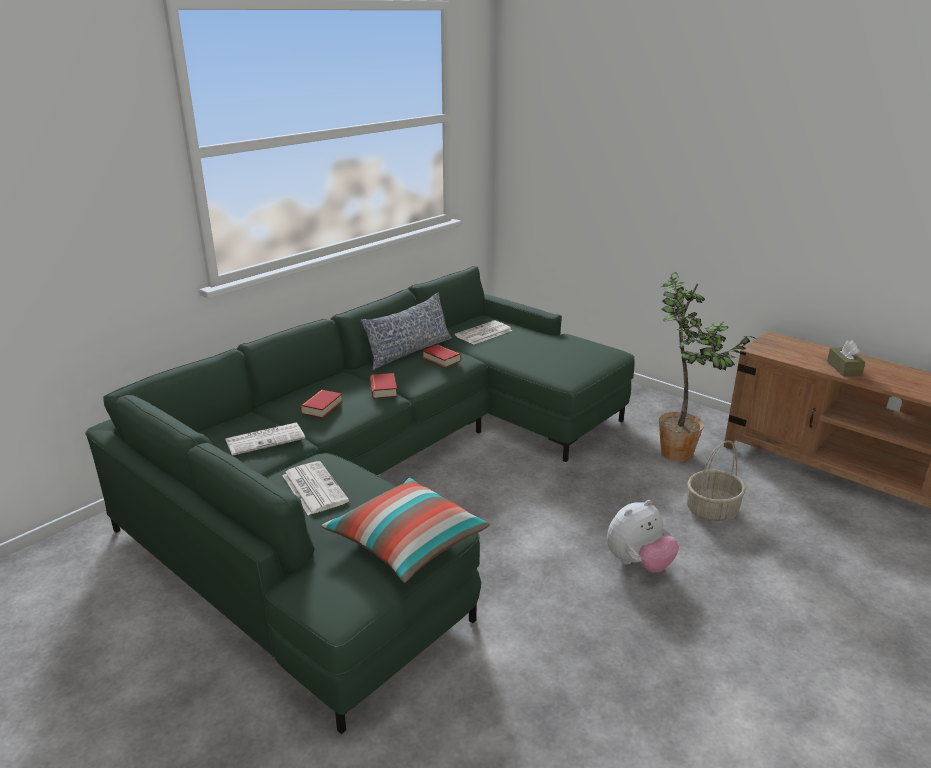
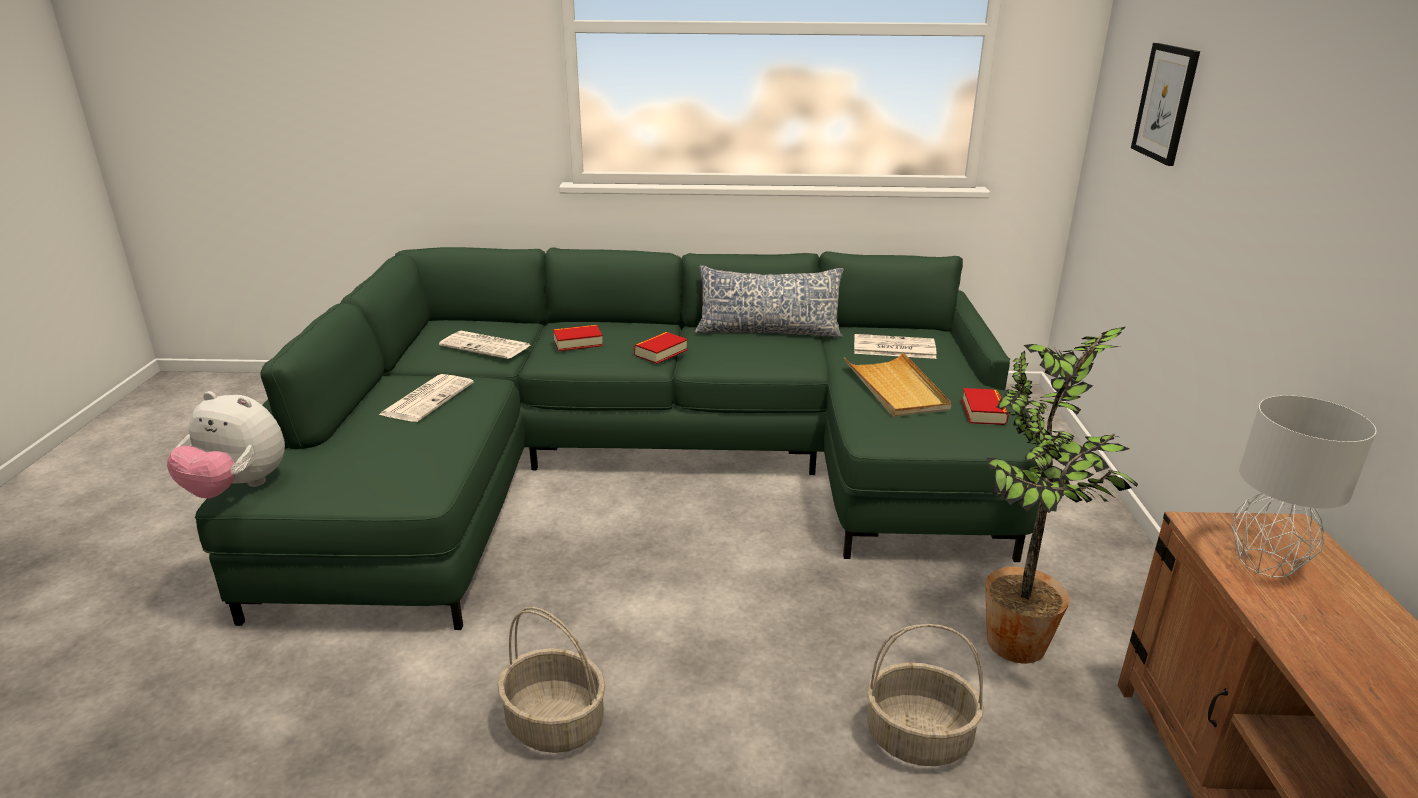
camera: 50 degrees right, 0 degrees up
(407, 543) = (376, 479): pillow -> none
(441, 359) = (776, 351): book -> book (983, 412)
(529, 353) = (896, 389): none -> beige tray
(577, 151) = (1165, 103): none -> picture
(602, 615) = (556, 724): none -> basket
(638, 563) = (697, 713): plush toy -> plush toy (237, 488)
(791, 352) = (1264, 562): none -> grey table lamp
(843, 368) = (1322, 641): brown tissue box -> none

